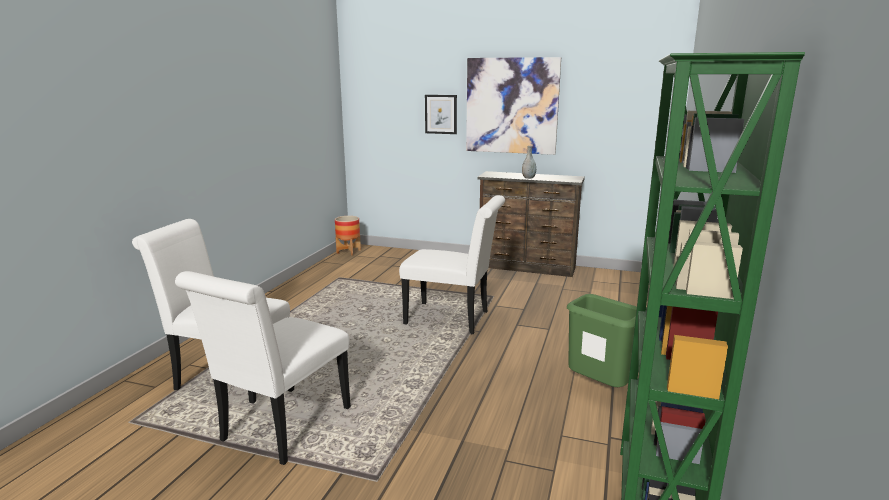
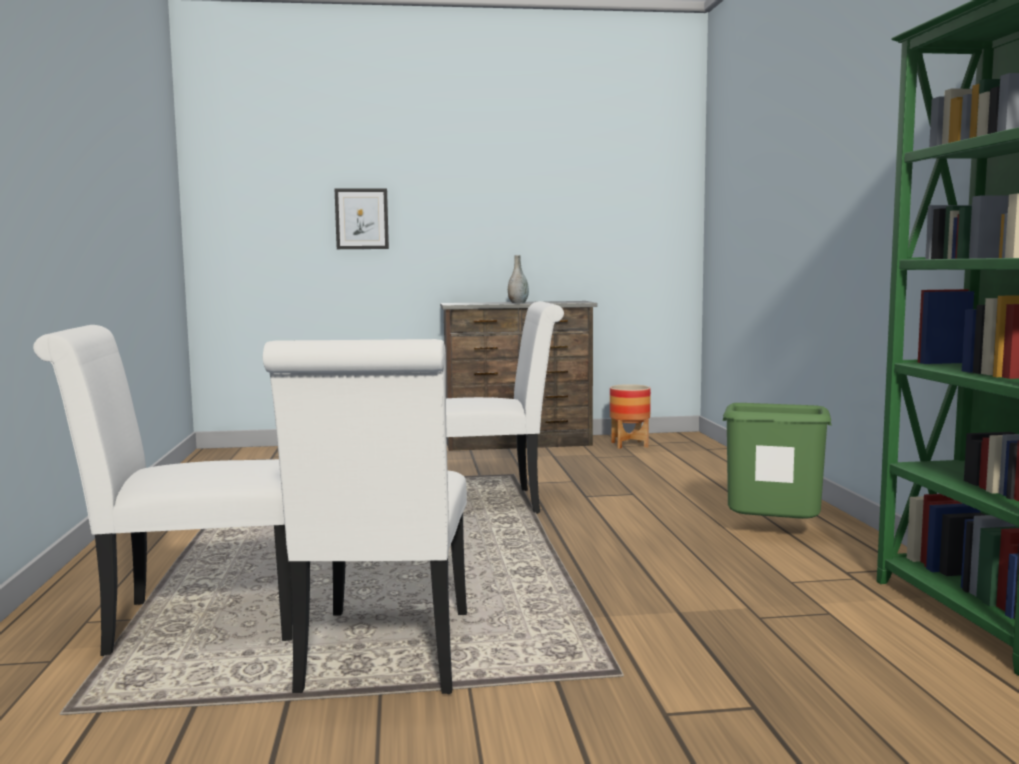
camera: 25 degrees left, 10 degrees down
(348, 252) = (209, 458): planter -> planter (629, 445)
(512, 106) = (473, 204): picture -> none

